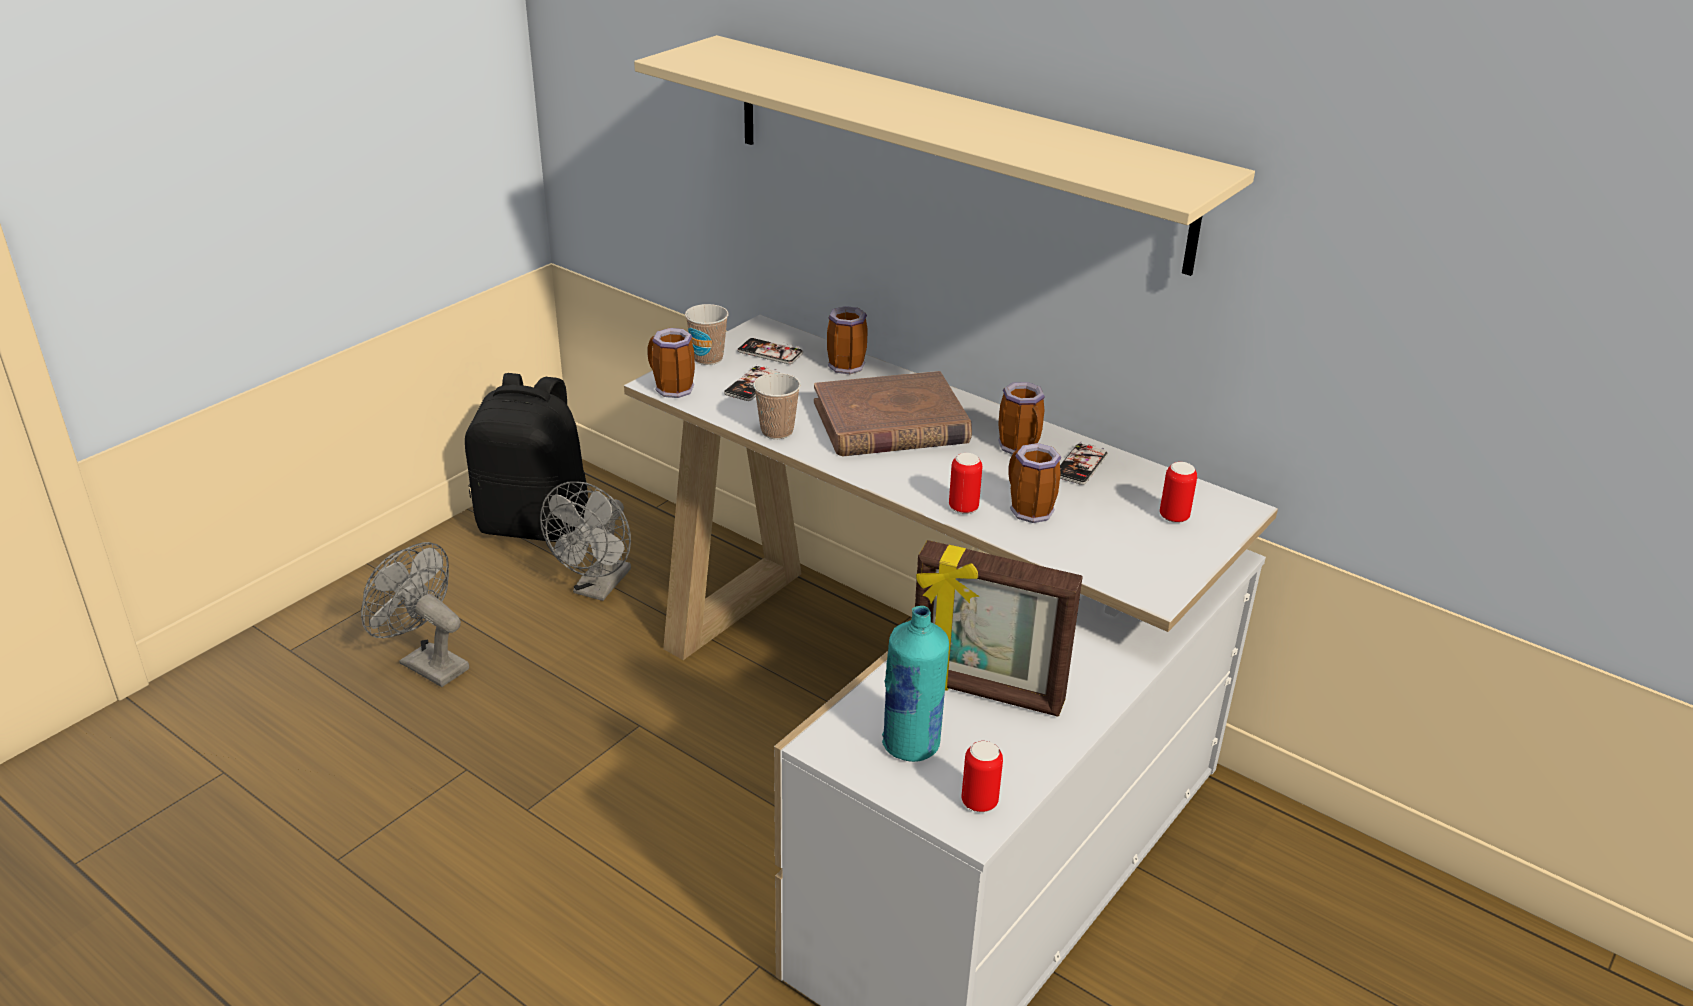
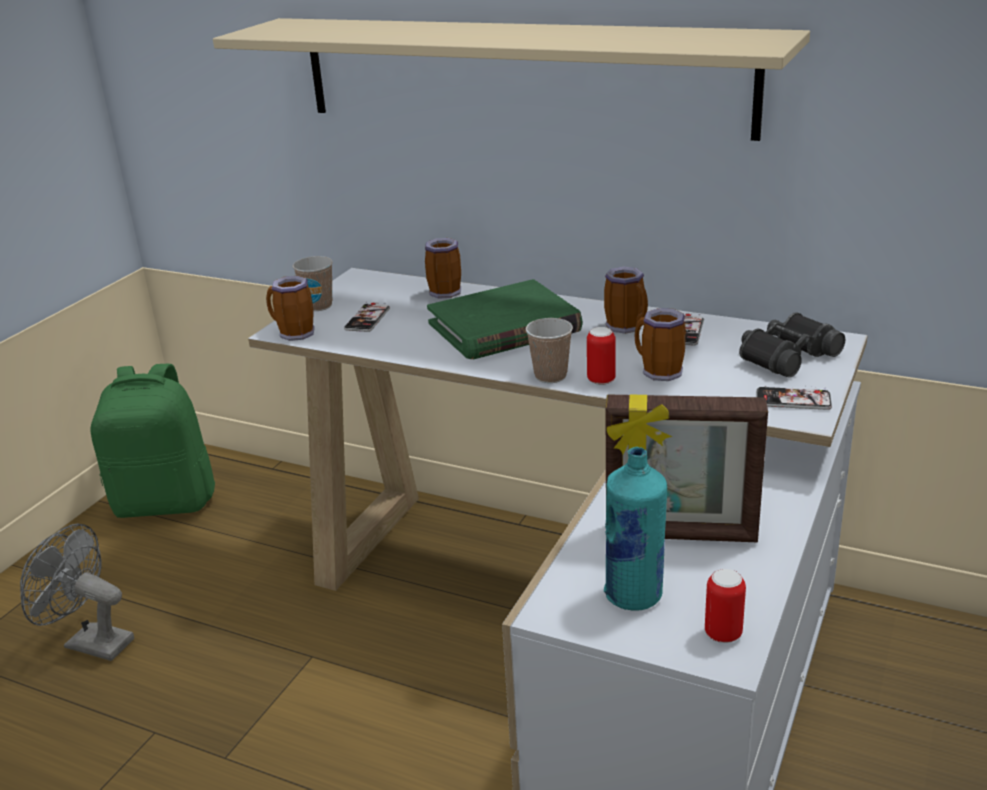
camera: 10 degrees left, 5 degrees down
(536, 524) = (166, 501): black backpack -> green backpack
(598, 588) = (239, 544): grey fan -> none
(770, 352) = (373, 293): phone -> phone (793, 400)
(777, 431) = (405, 350): cup -> cup (550, 376)
(891, 423) = (504, 327): brown book -> green book
(1174, 517) = (786, 356): can -> black binoculars

